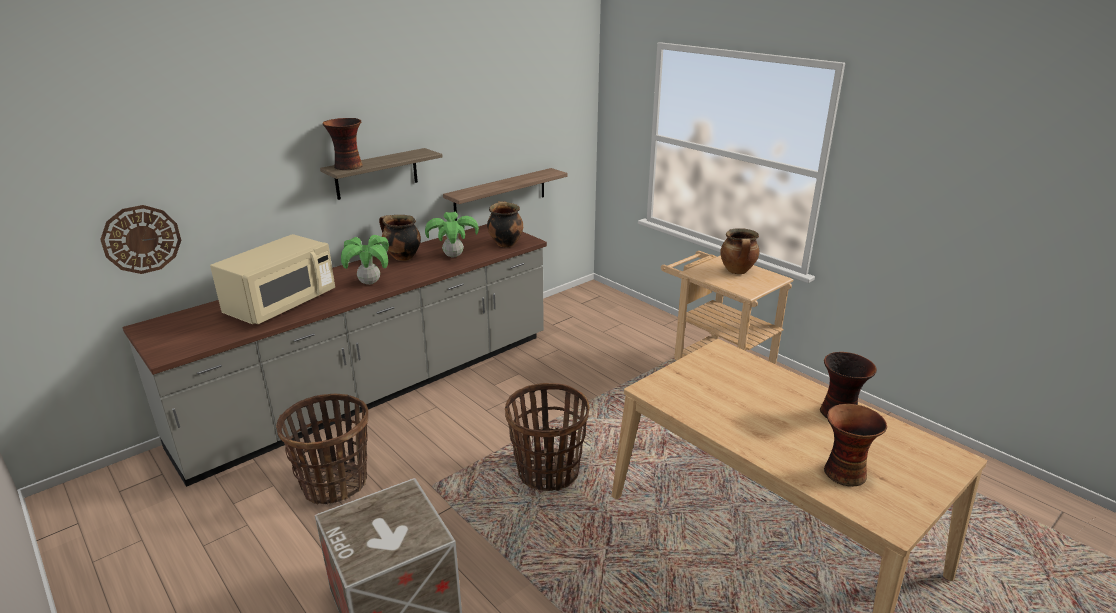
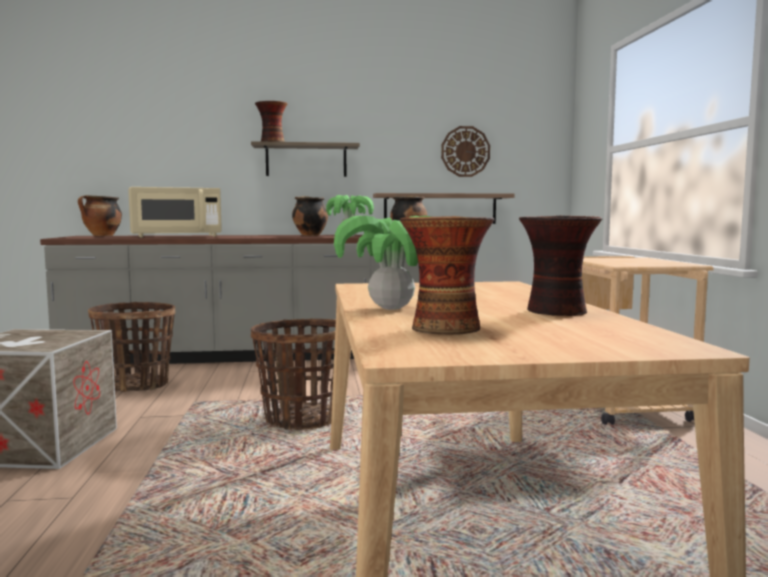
camera: 35 degrees right, 20 degrees down
(141, 239) = (104, 172): wall clock -> wall clock (465, 151)
(369, 283) = (255, 236): potted plant -> potted plant (391, 308)
(737, 271) = (641, 260): cooking pot -> cooking pot (102, 236)

